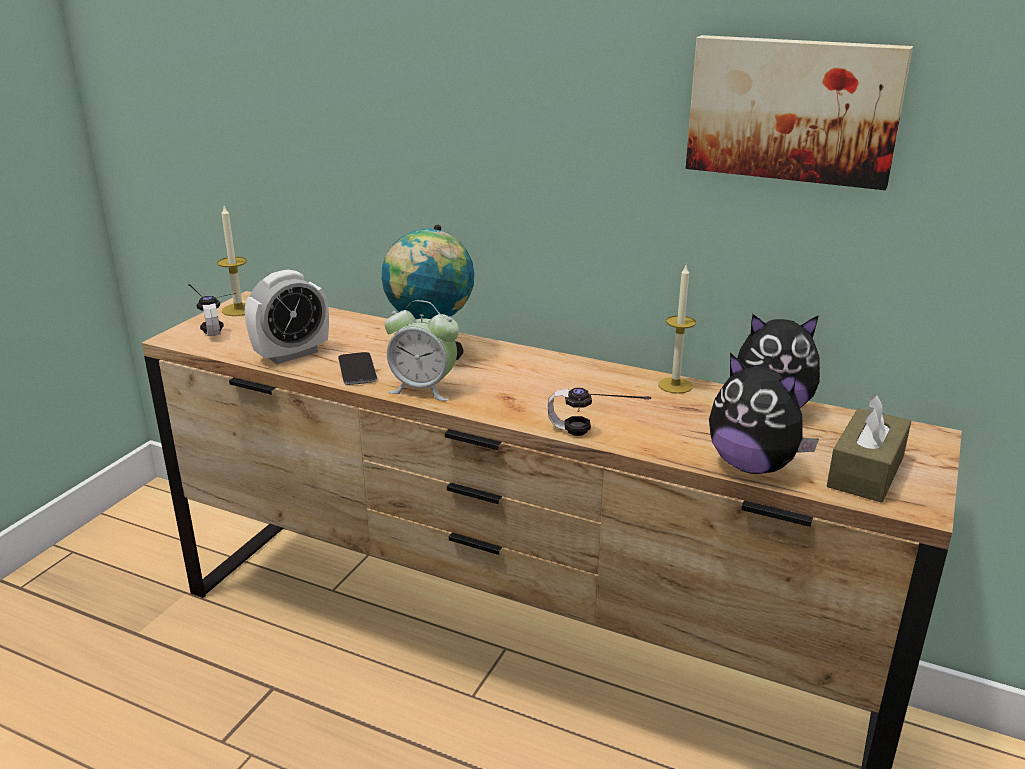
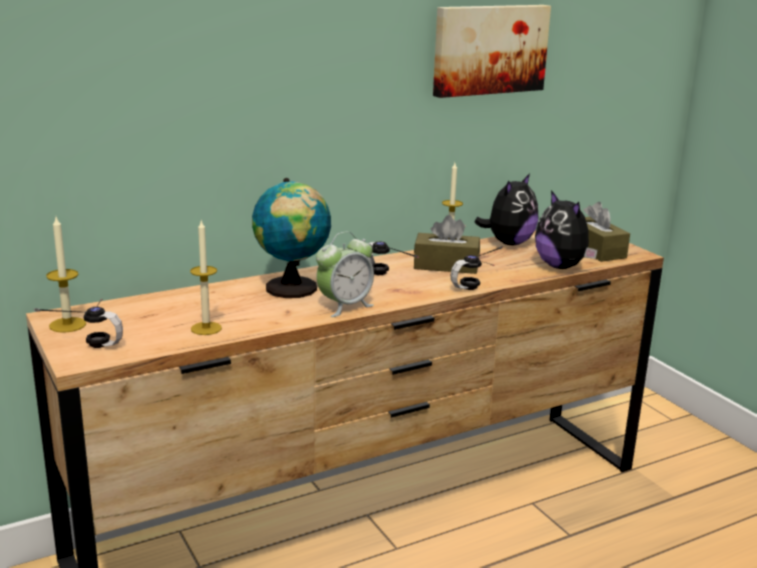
camera: 55 degrees left, 5 degrees down
(292, 354) = (206, 328): alarm clock -> candle
(357, 370) = (277, 316): phone -> none
(526, 380) = (381, 278): none -> headphones
(623, 398) = (446, 265): none -> brown tissue box
(753, 465) = (562, 266): plush toy -> plush toy turned 75 degrees clockwise

